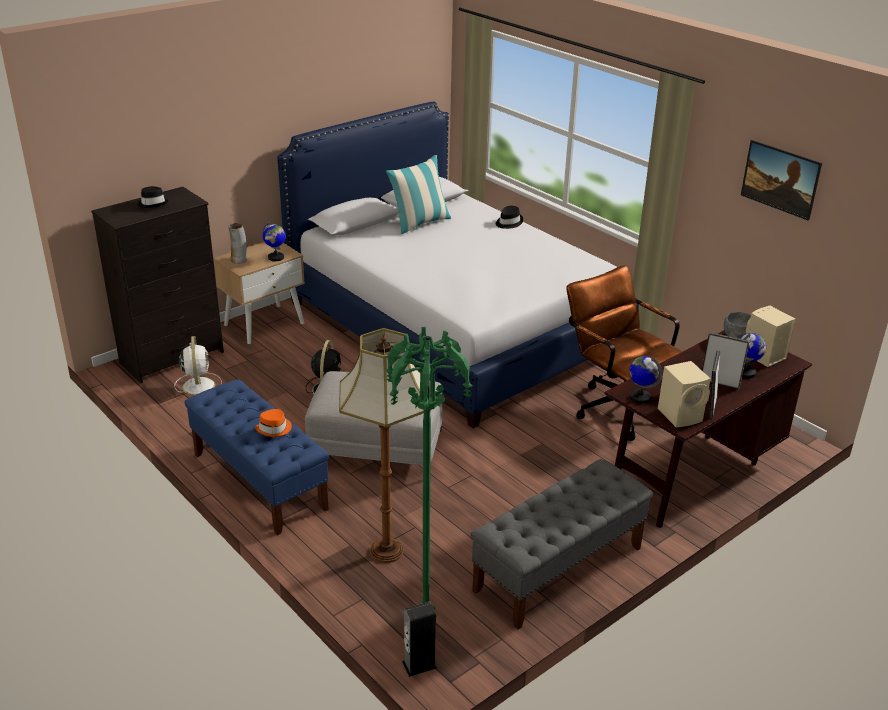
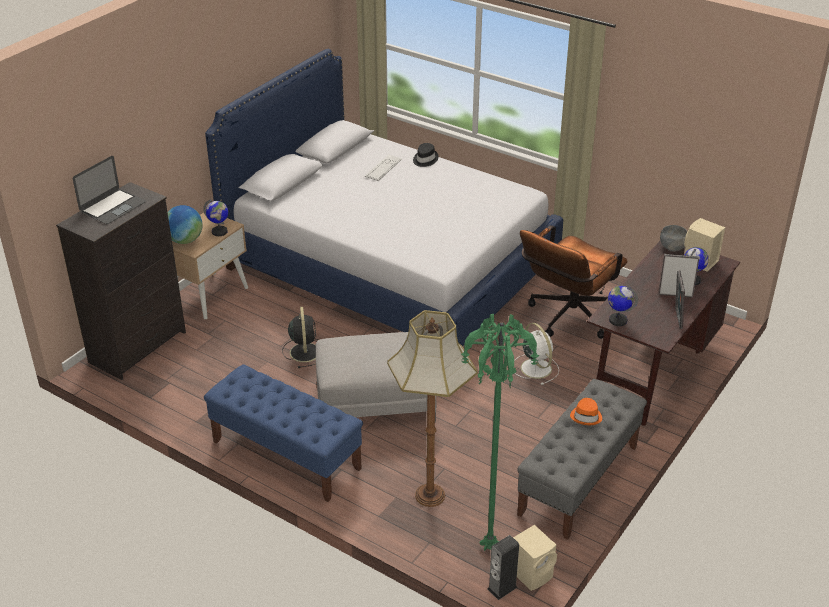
camera: 15 degrees left, 5 degrees up
(152, 203) = (112, 206): black hat -> laptop
(198, 385) = (179, 371): white fan -> white fan (535, 367)
(239, 260) = (185, 240): vase -> globe
(274, 429) = (304, 407): orange hat -> orange hat (586, 416)
(420, 223) = (343, 173): pillow -> none
(462, 224) = (383, 168): none -> keyboard
(617, 406) = (567, 319): brown office chair -> brown office chair turned 90 degrees counterclockwise
(681, 415) = (657, 330): beige speaker -> beige speaker (532, 573)
(777, 193) = (689, 117): picture -> none

